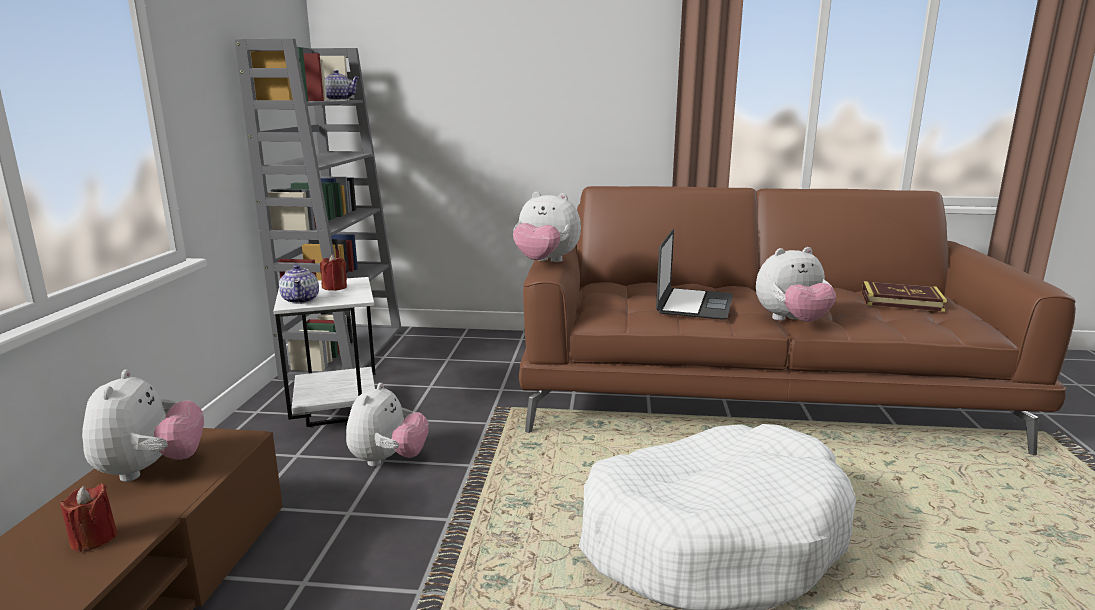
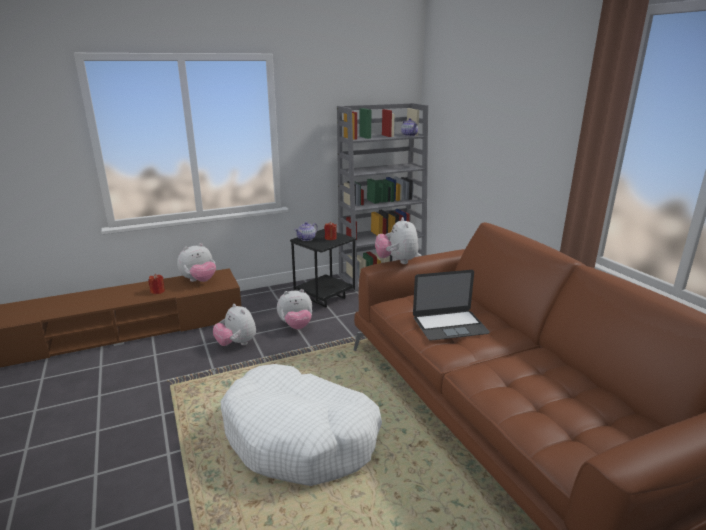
camera: 60 degrees right, 5 degrees up
(335, 412) = (324, 298): white side table -> black side table
(791, 321) = (466, 366): plush toy -> plush toy (236, 344)
(901, 301) = (587, 409): book -> none

